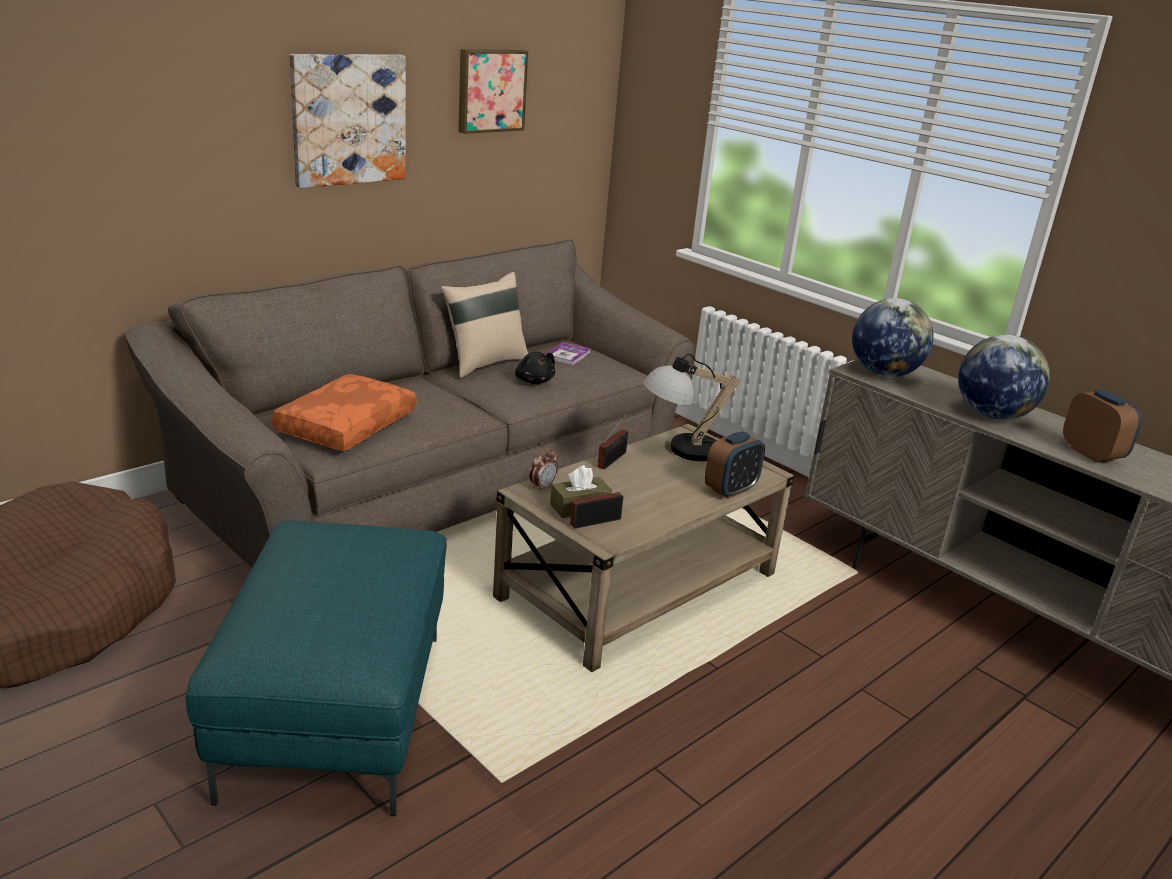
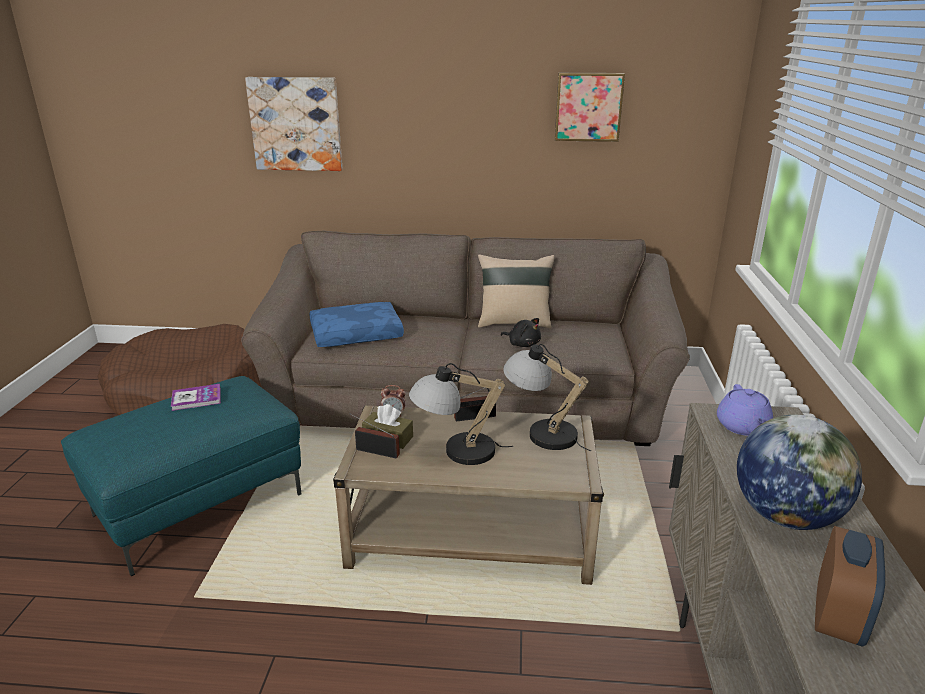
camera: 50 degrees right, 0 degrees up
(346, 425) = (357, 334): orange pillow -> blue pillow
(348, 119) = (455, 124): picture -> picture (296, 124)
(534, 381) = (522, 344): black plush toy -> black plush toy turned 75 degrees counterclockwise
(567, 355) = (584, 334): book -> book (196, 398)
(653, 493) = (456, 452): none -> table lamp
(730, 490) = (520, 478): alarm clock -> none
(883, 374) = (742, 427): globe -> purple teapot

